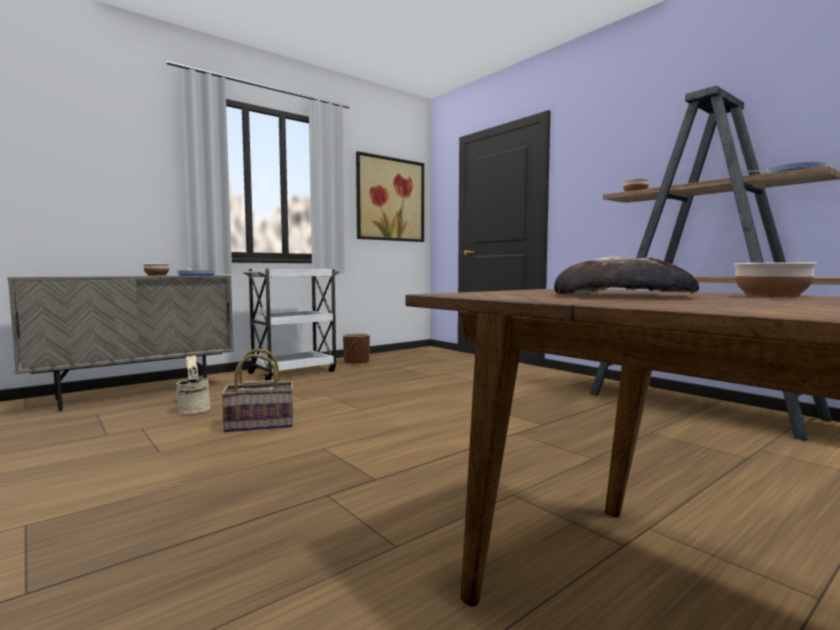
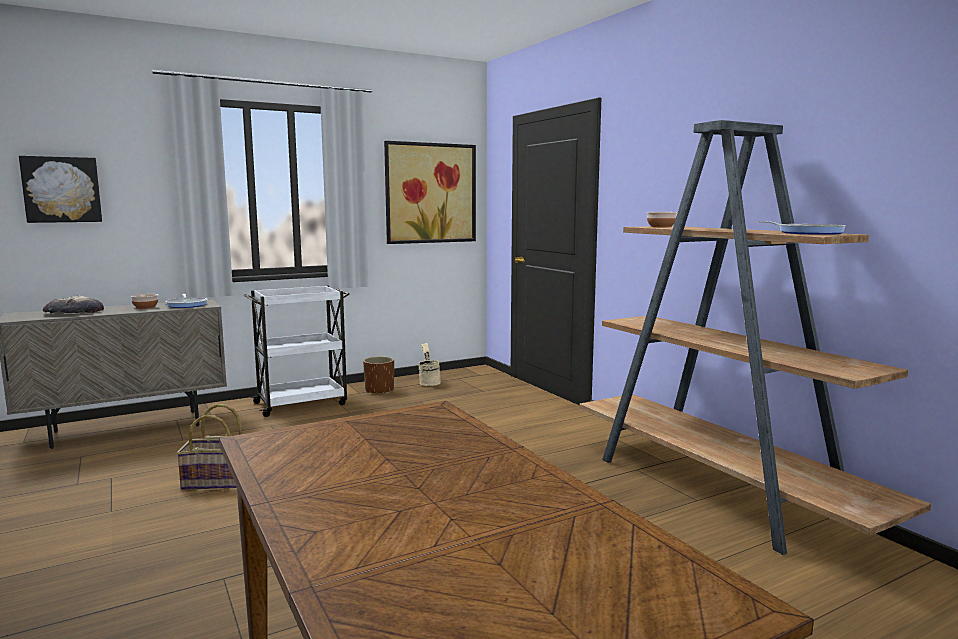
camera: 10 degrees right, 5 degrees up
(72, 162) = (62, 189): none -> picture
(194, 409) = (171, 454): beige bucket -> beige bucket (428, 382)
(623, 295) = (375, 464): bread -> bread (74, 312)
(772, 296) = (508, 474): bowl -> none

